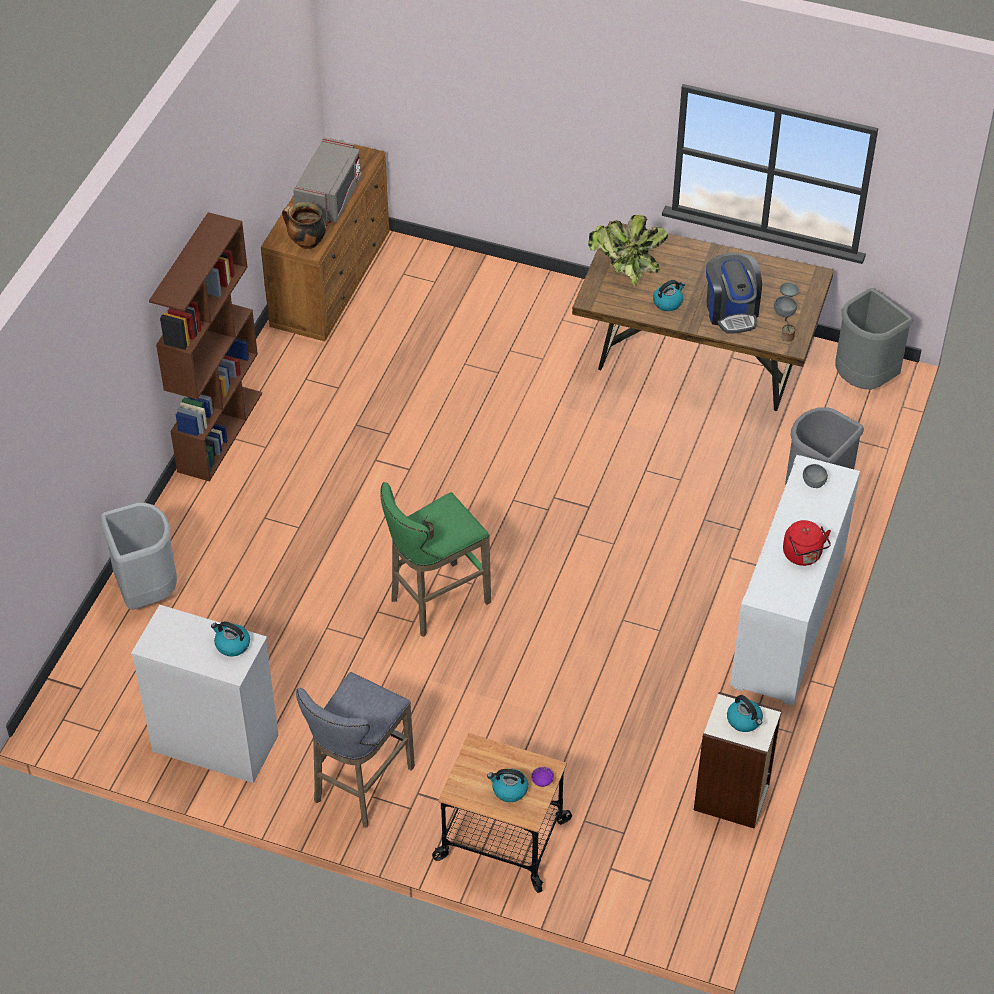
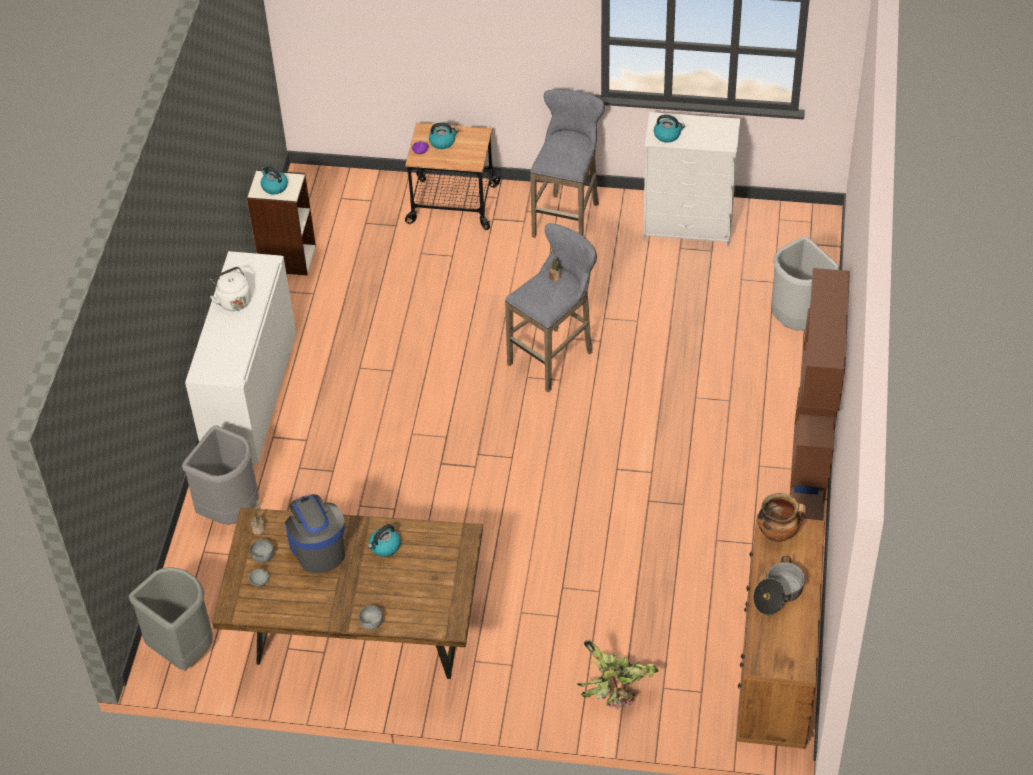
camera: 170 degrees right, 0 degrees up
(329, 199) = (778, 594): grey microwave -> cooking pot
(435, 602) = (554, 356): green stool -> grey stool
(626, 270) = (435, 578): potted plant -> potted plant (616, 691)
(803, 556) = (233, 300): red kettle -> white kettle
(814, 482) = (226, 363): grey bowl -> grey bowl (371, 623)

